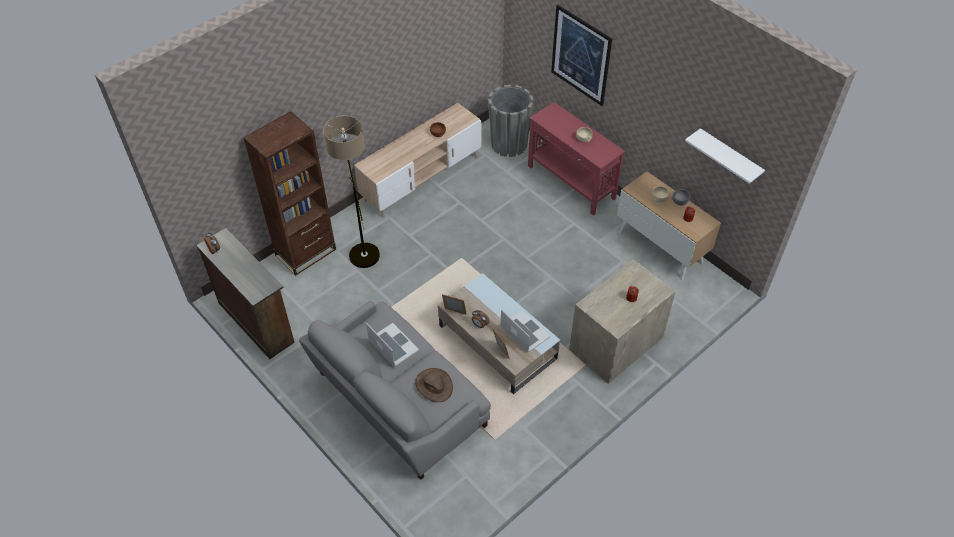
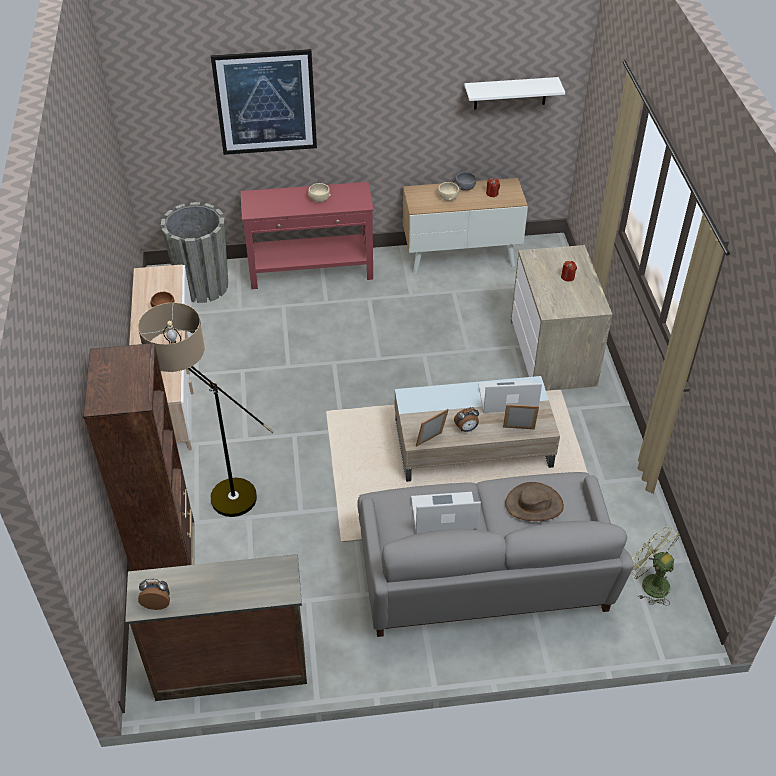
camera: 55 degrees left, 5 degrees down
(459, 492) = (649, 583): none -> green fan

